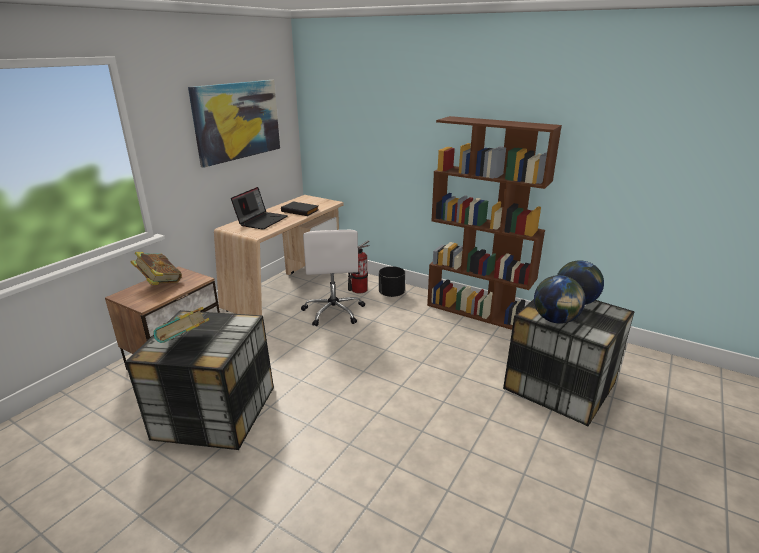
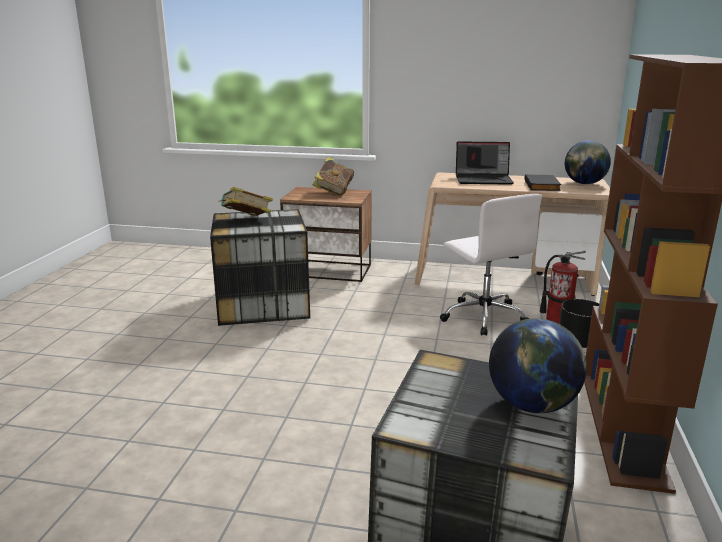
camera: 70 degrees right, 5 degrees down
(237, 121) = (506, 57): picture -> none
(334, 311) = (483, 316): white office chair -> white office chair turned 90 degrees counterclockwise
(555, 320) = (433, 383): globe -> globe (584, 183)

